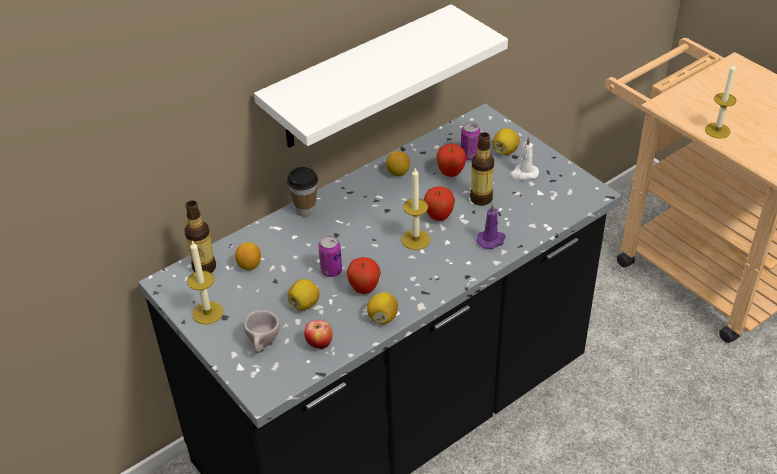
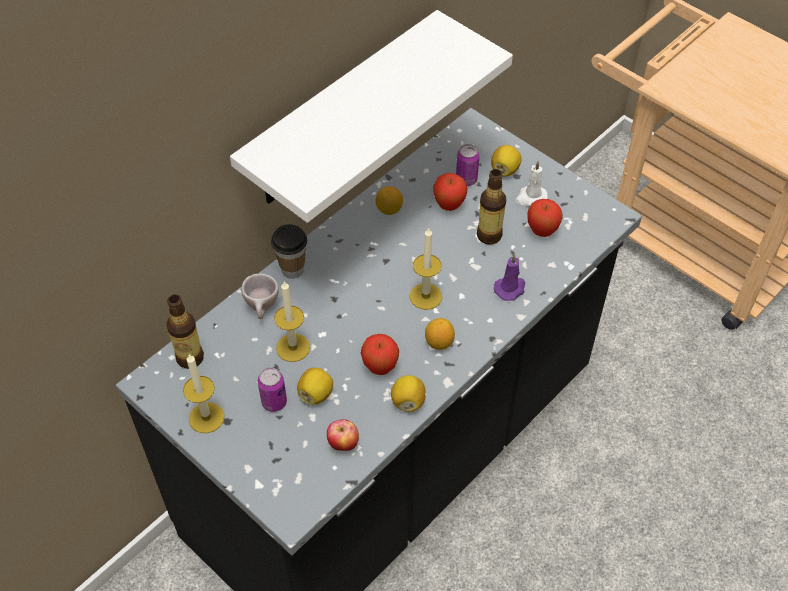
camera: 10 degrees left, 10 degrees up
(249, 265) = (242, 350): lemon -> lemon (439, 342)
(263, 345) = (279, 452): beige cup -> beige cup (262, 309)
(331, 271) = (338, 347): can -> can (274, 402)
(439, 217) = (446, 264): apple -> apple (542, 231)
(717, 130) = (726, 116): candle -> candle (293, 347)

